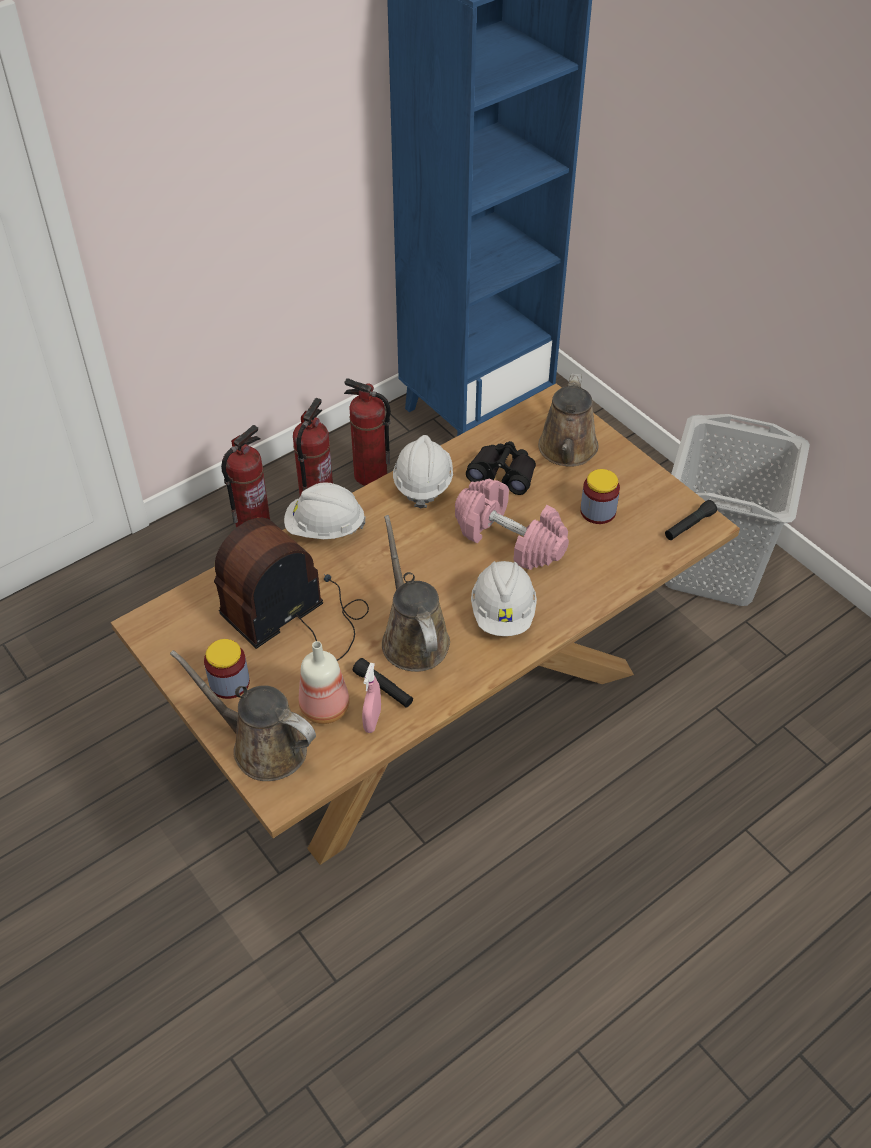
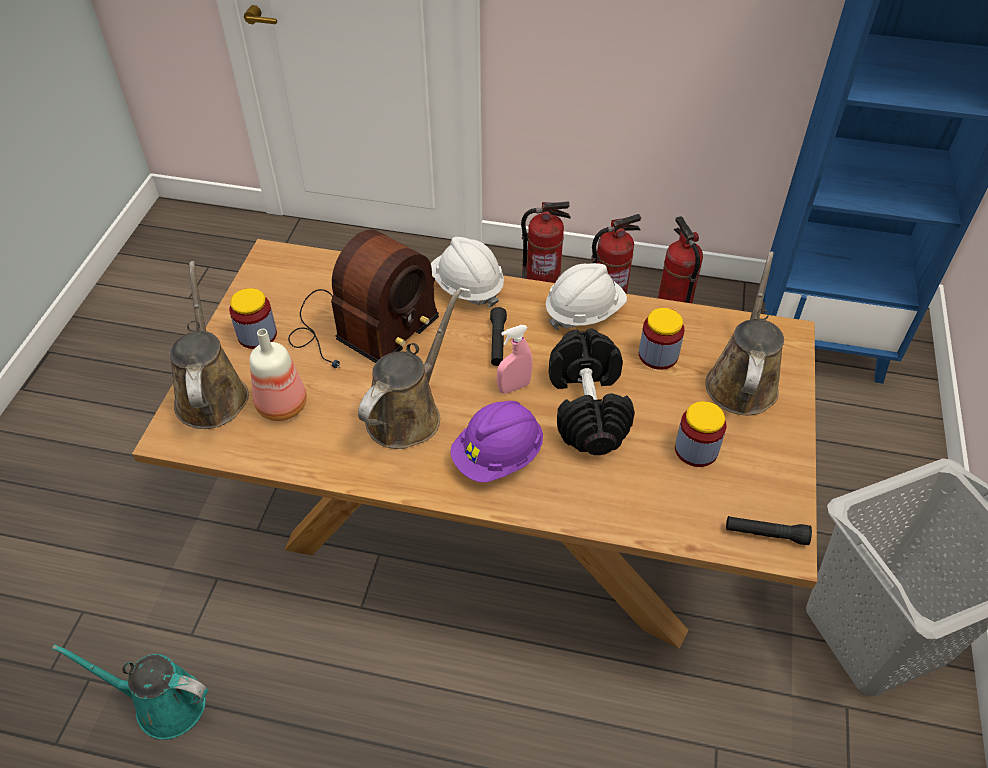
camera: 50 degrees right, 0 degrees up
(297, 615) = (361, 329): radio -> radio turned 120 degrees clockwise
(372, 721) = (294, 444): pink spray bottle -> pink spray bottle (514, 387)
(382, 1037) = (163, 703): none -> turquoise watering can
(383, 688) = (335, 429): black flashlight -> black flashlight (497, 342)
(503, 474) = (658, 355): black binoculars -> jar
(503, 612) = (498, 457): white hard hat -> purple hard hat
(510, 539) = (588, 408): pink dumbbell -> black dumbbell
(567, 451) = (742, 381): brown watering can -> brown watering can turned 135 degrees clockwise

